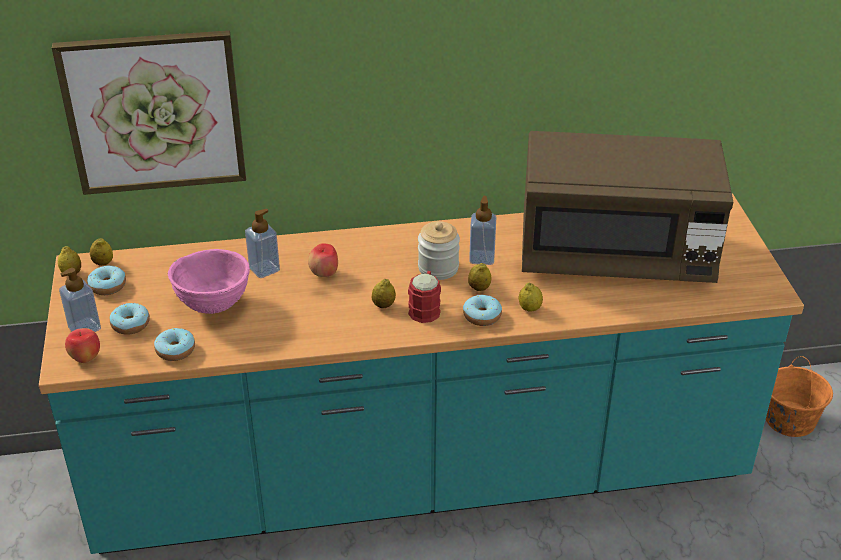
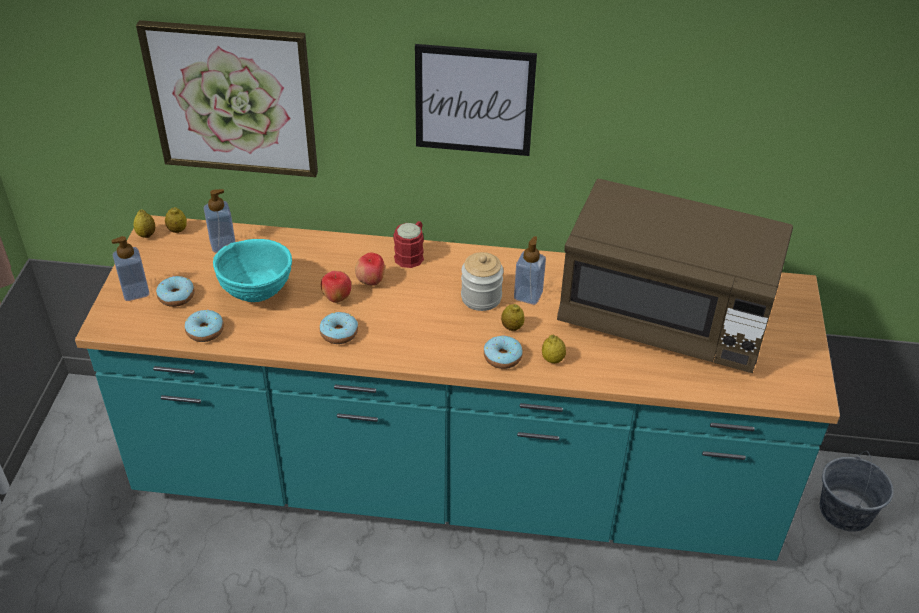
camera: 15 degrees right, 5 degrees up
(86, 358) = (124, 322): apple -> apple (337, 298)
(108, 286) = (172, 254): donut -> donut (339, 333)
(214, 306) = (257, 294): pink bowl -> turquoise bowl
(264, 269) = (318, 265): soap dispenser -> soap dispenser (223, 244)
(383, 305) = (413, 326): lemon -> none
(402, 73) = (474, 100): none -> picture
(425, 308) = (451, 337): red mug -> red mug (411, 254)
(789, 419) = (845, 510): orange bucket -> grey bucket

